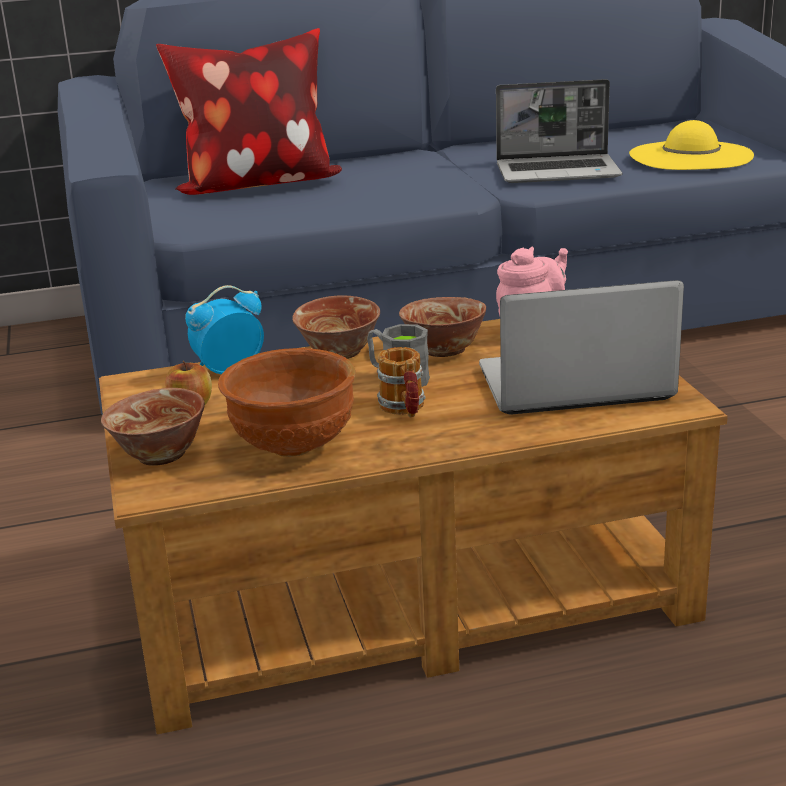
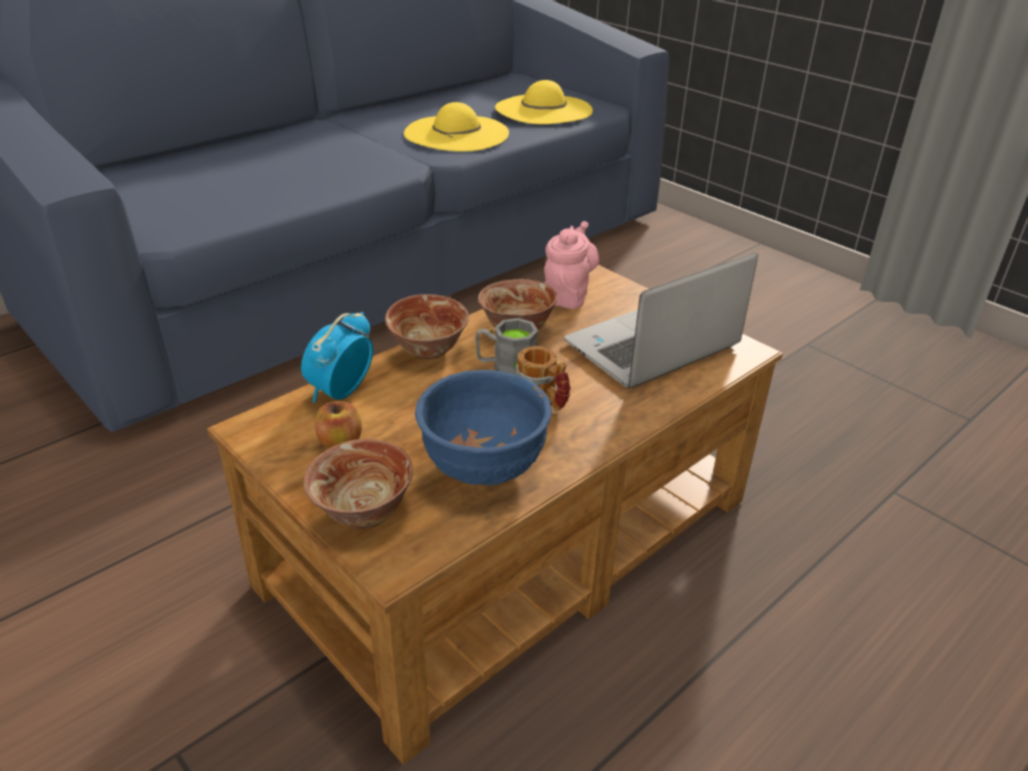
camera: 30 degrees left, 10 degrees up
(256, 185) = (186, 172): pillow -> none
(292, 446) = (482, 468): brown bowl -> blue bowl
(559, 171) = (456, 133): laptop -> yellow hat

